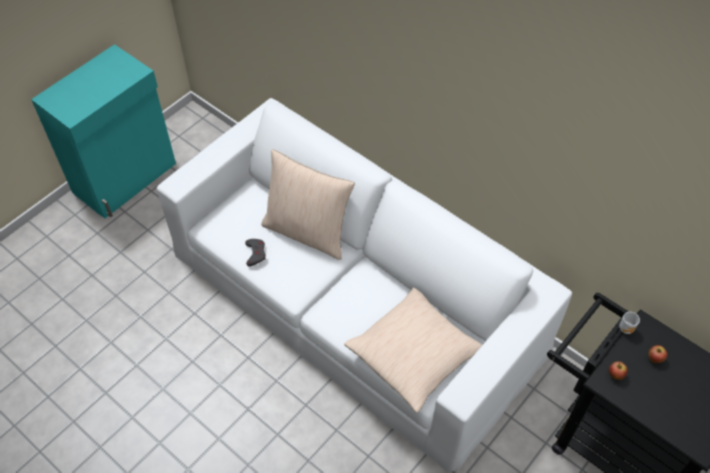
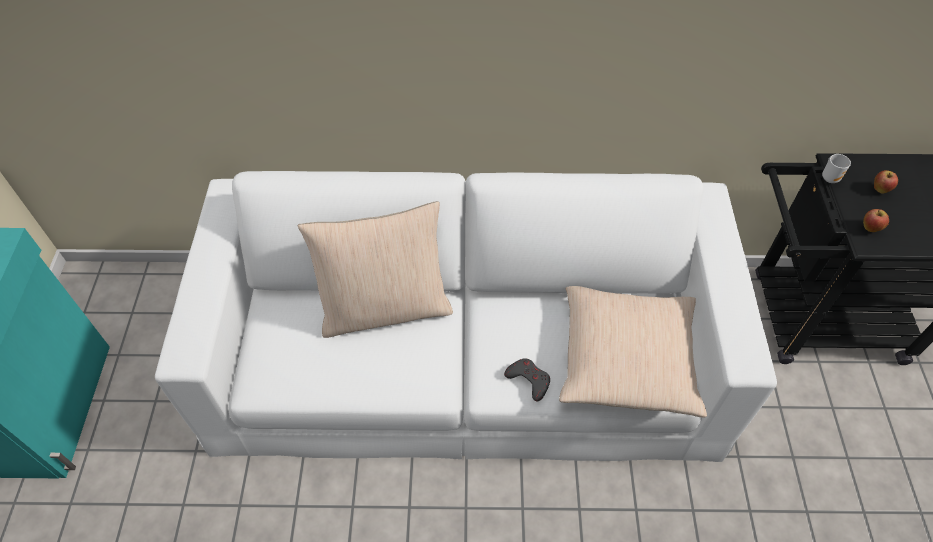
camera: 40 degrees left, 0 degrees up
(255, 253) = (347, 375): grey game controller -> grey game controller (528, 380)

